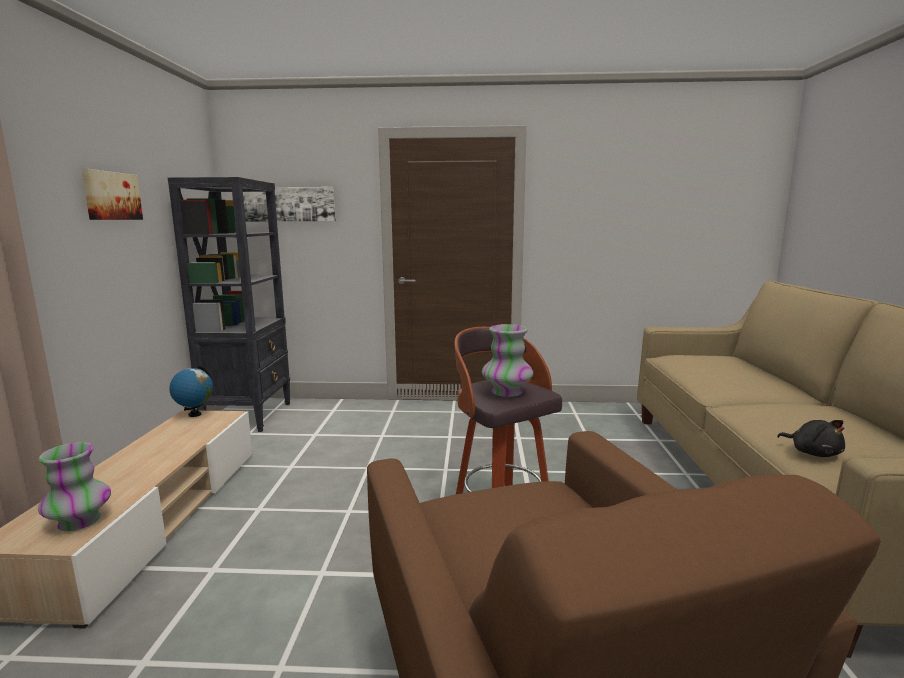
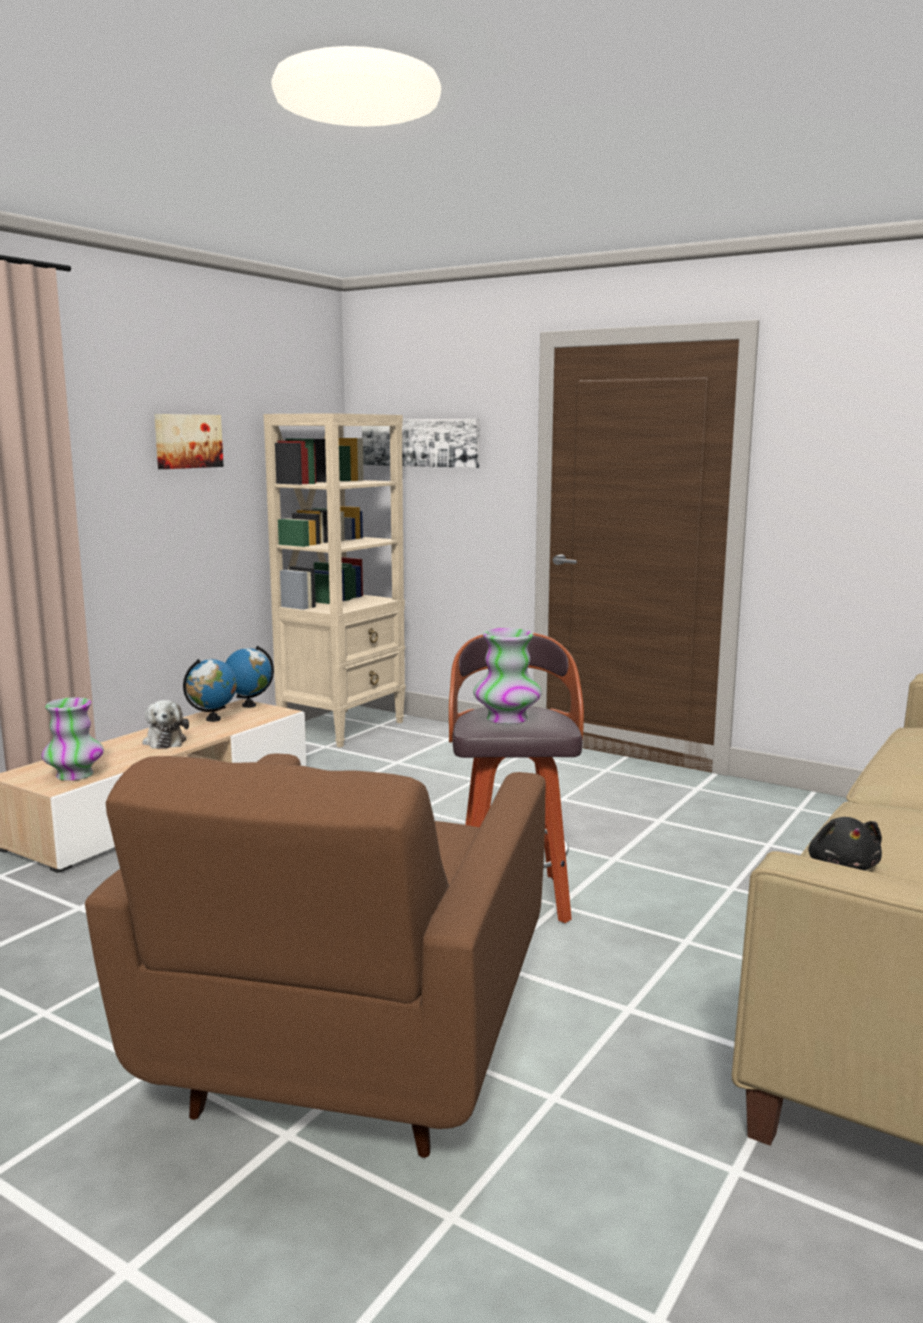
camera: 30 degrees right, 0 degrees up
(147, 462) = (165, 741): none -> plush toy
(174, 432) = (213, 719): none -> globe
(249, 416) = (343, 727): black bookcase -> beige bookcase

